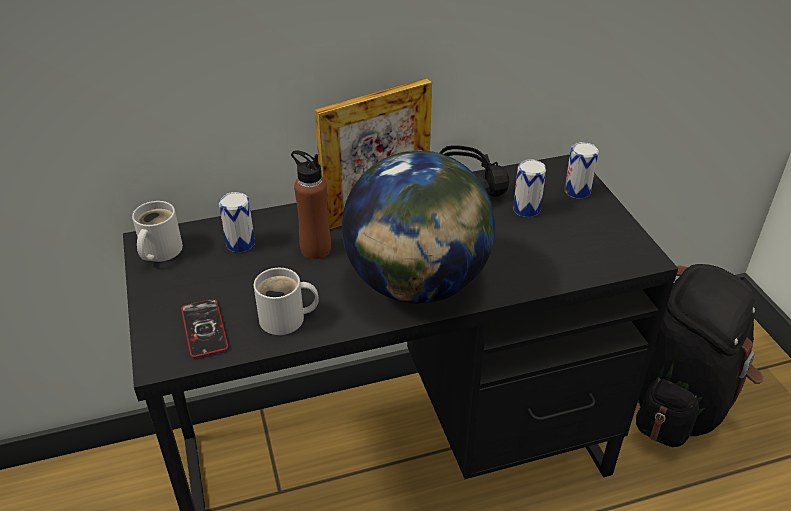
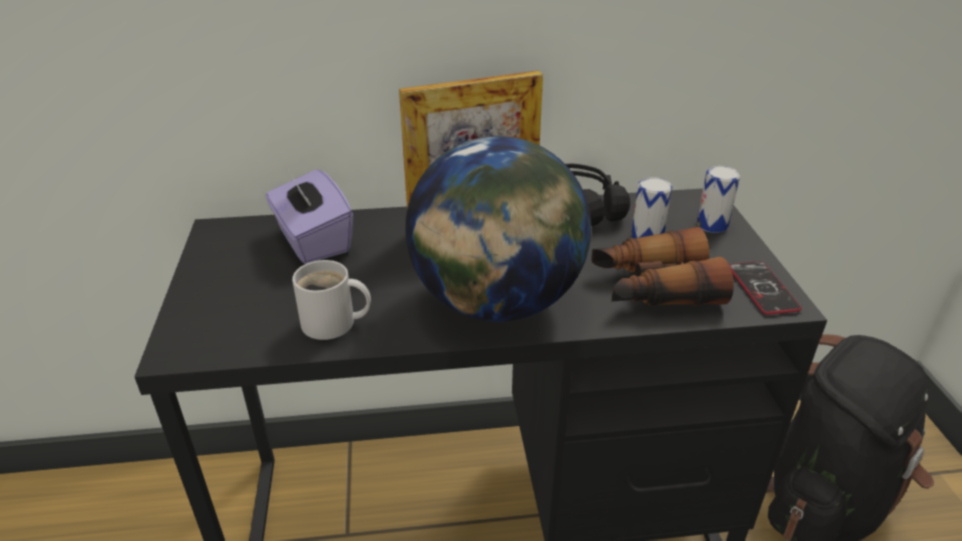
camera: 10 degrees right, 5 degrees down
(158, 251) = (223, 240): white mug -> none
(204, 328) = (238, 323): phone -> phone (762, 288)
(240, 243) = (312, 241): can -> purple tissue box
(315, 249) = (392, 254): brown bottle -> none
(540, 255) = (653, 288): none -> binoculars

